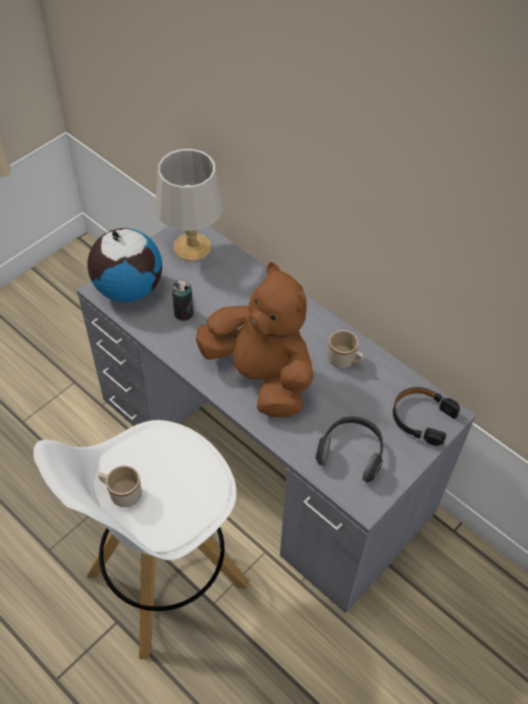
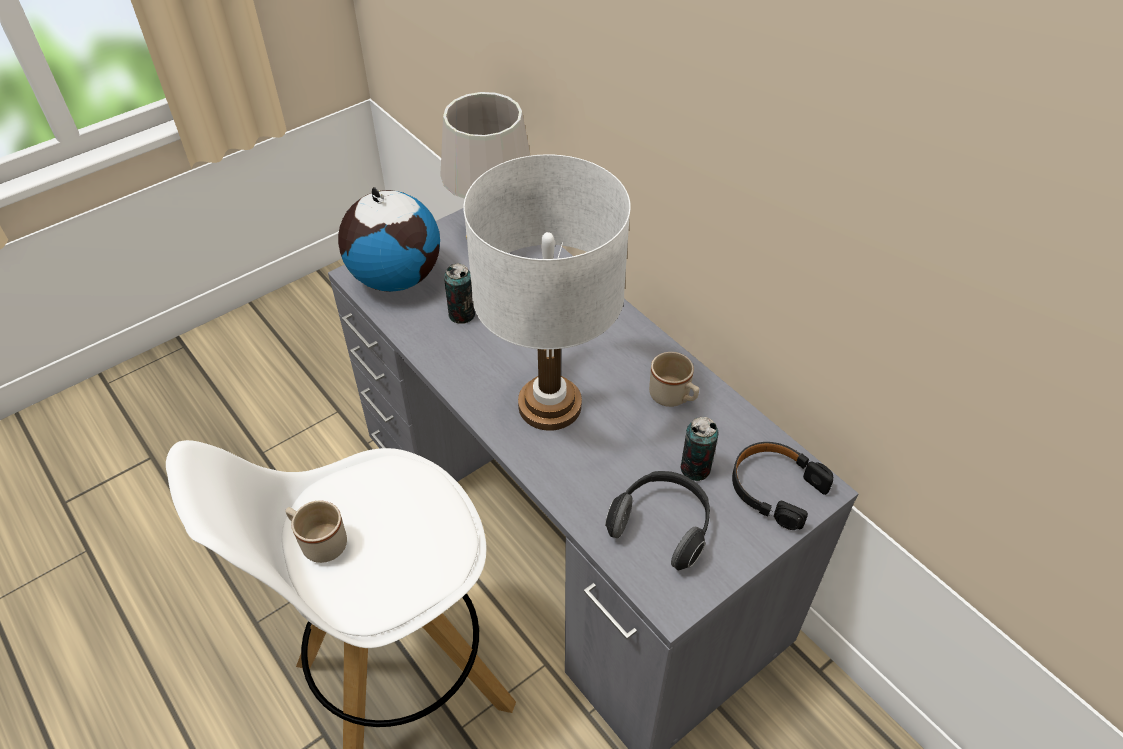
camera: 10 degrees right, 5 degrees down
(260, 376) = (550, 405): brown plush toy -> white table lamp
(367, 410) = (695, 469): none -> can

